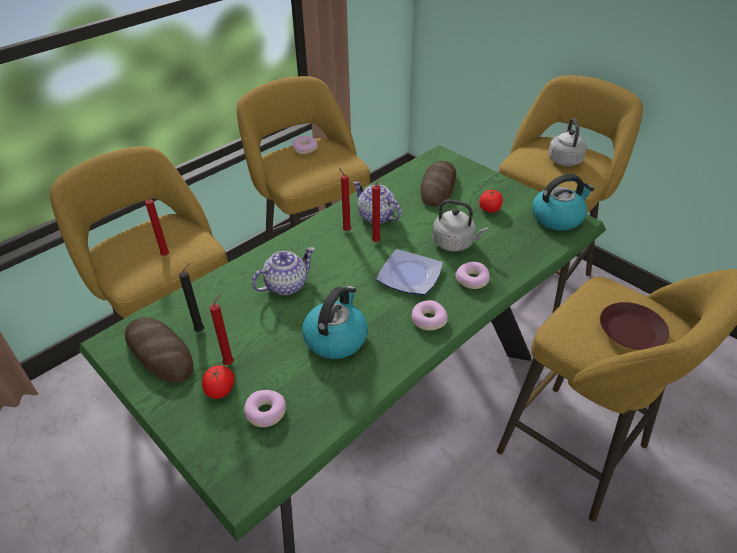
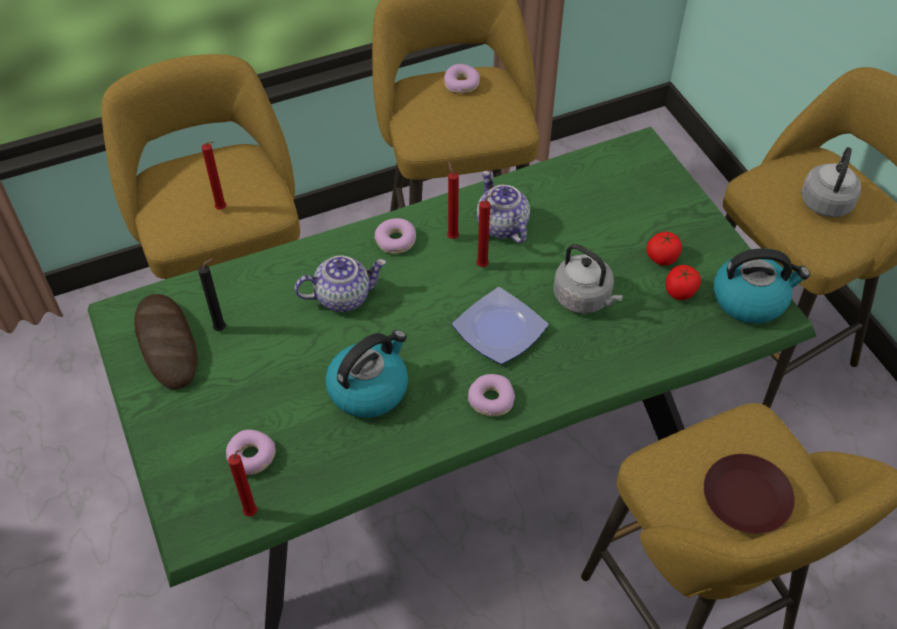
camera: 20 degrees right, 10 degrees up
(220, 390) = (214, 413): tomato -> tomato (680, 291)
(230, 362) = (238, 382): red candle -> red candle (253, 511)
(438, 187) = (609, 201): bread -> none
(472, 280) = (577, 360): donut -> donut (396, 241)

